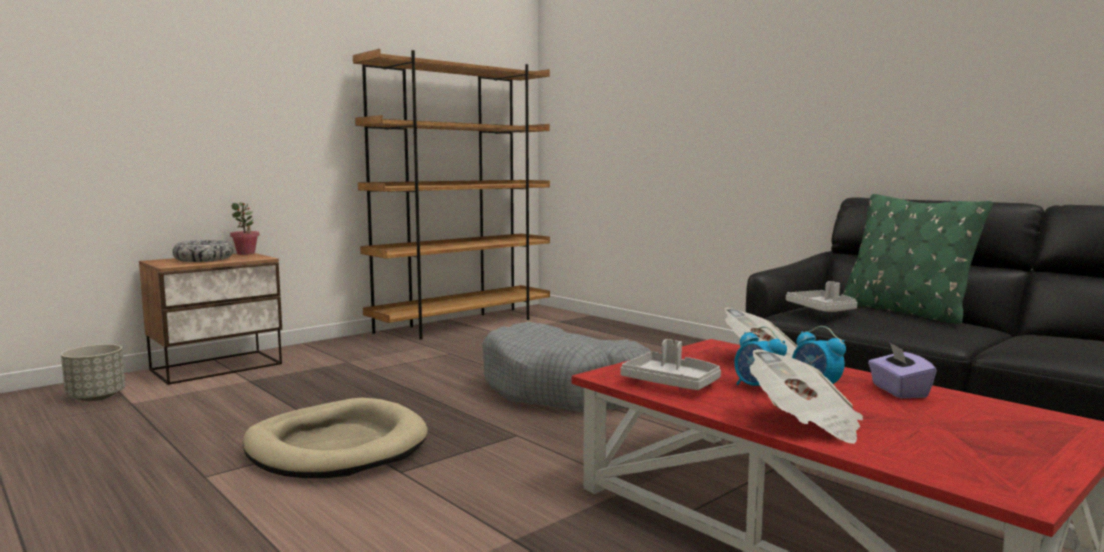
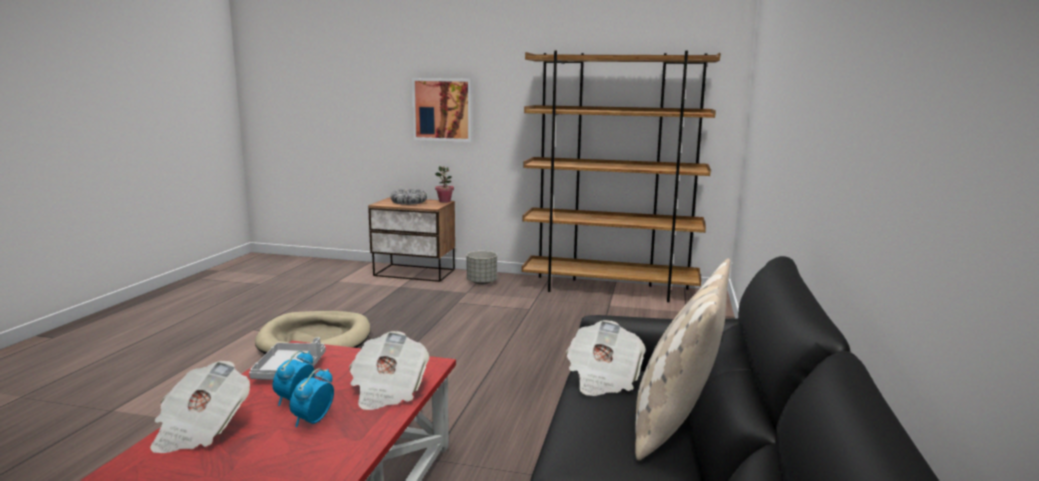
camera: 55 degrees right, 5 degrees up
(96, 397) = (338, 273): grey planter -> grey planter (481, 282)
(224, 121) = (442, 109): none -> picture
(566, 390) = (496, 366): grey dog bed -> none
(823, 310) = (603, 378): grey tray -> newspaper
(898, 391) = (325, 457): purple tissue box -> none
(905, 311) = (675, 422): green pillow -> beige pillow

